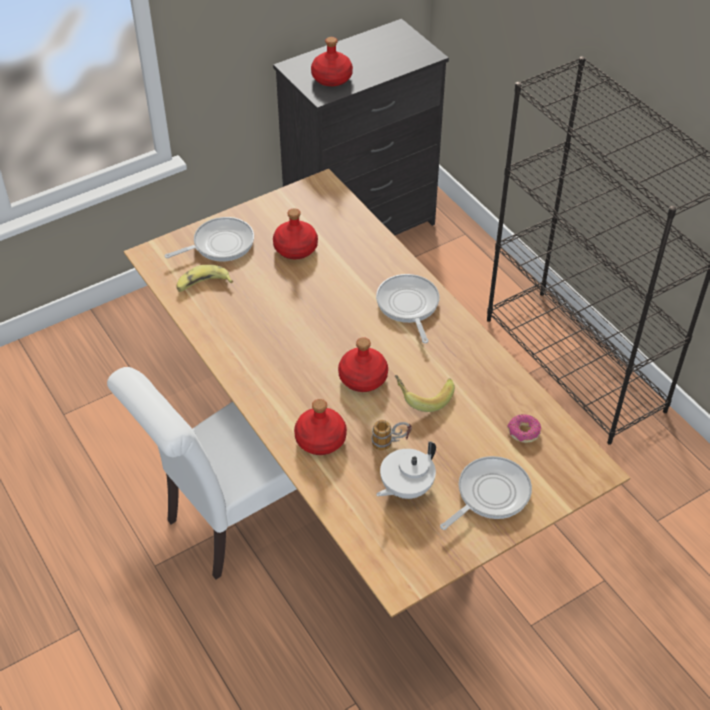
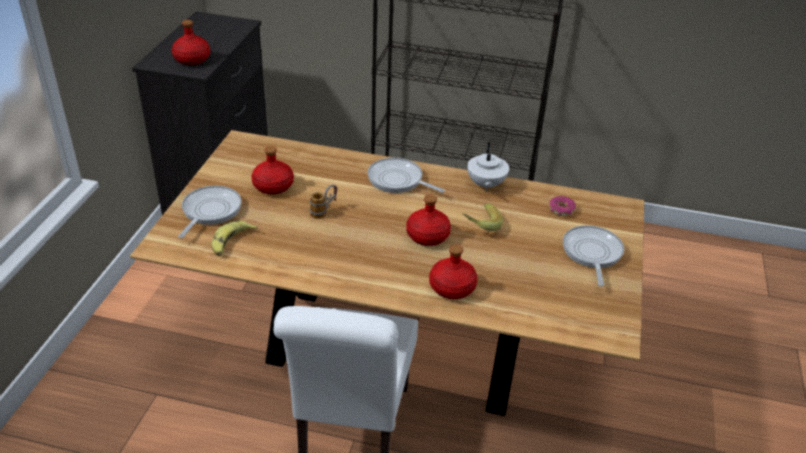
camera: 45 degrees left, 10 degrees down
(391, 443) = (498, 262): mug -> mug (324, 211)
(405, 488) = (542, 281): white teapot -> white teapot (485, 185)

